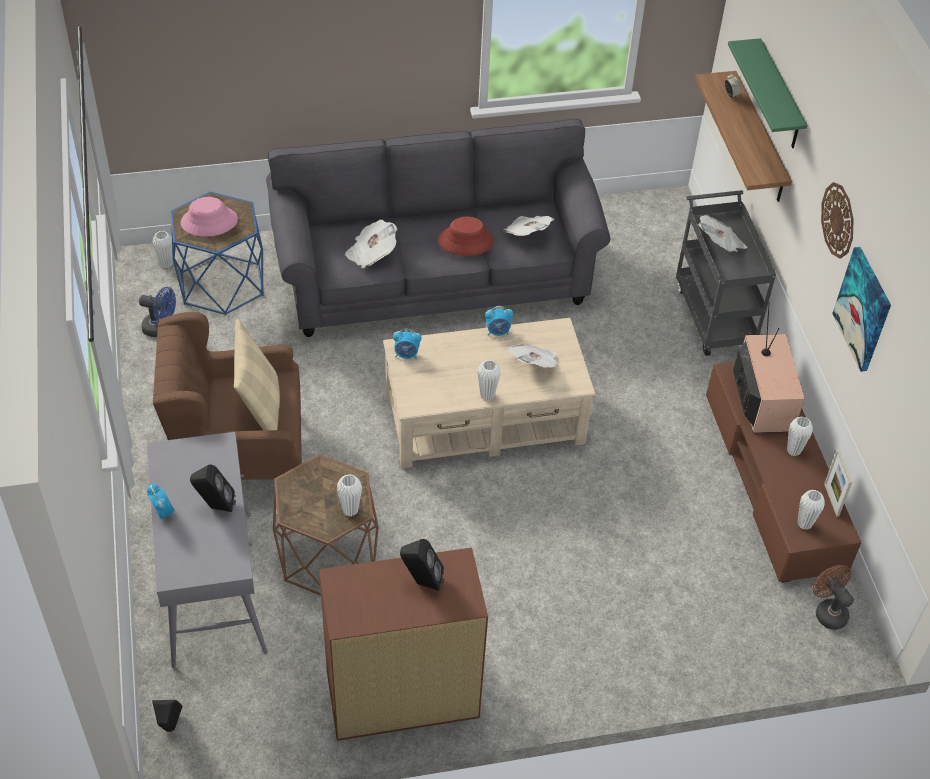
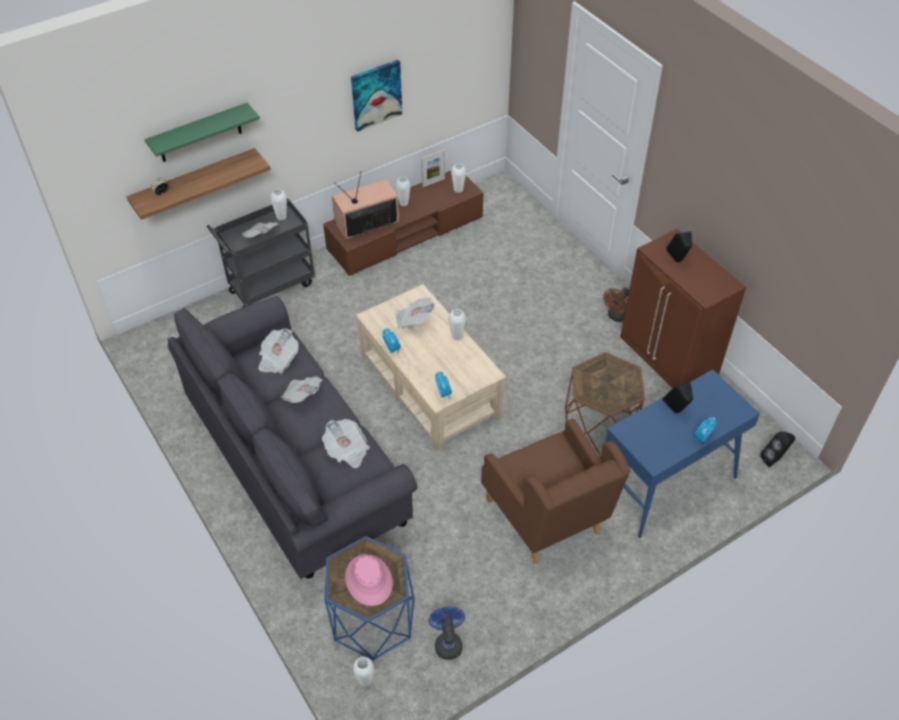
camera: 110 degrees left, 0 degrees up
(212, 587) = (665, 483): grey console table -> blue console table
(260, 407) = (541, 467): beige pillow -> none
(350, 510) = (608, 364): white vase -> white vase (281, 217)
(465, 241) = (302, 395): red hat -> newspaper
(827, 611) = (489, 197): brown fan -> brown fan (616, 316)
(838, 220) = (320, 95): wall clock -> none

